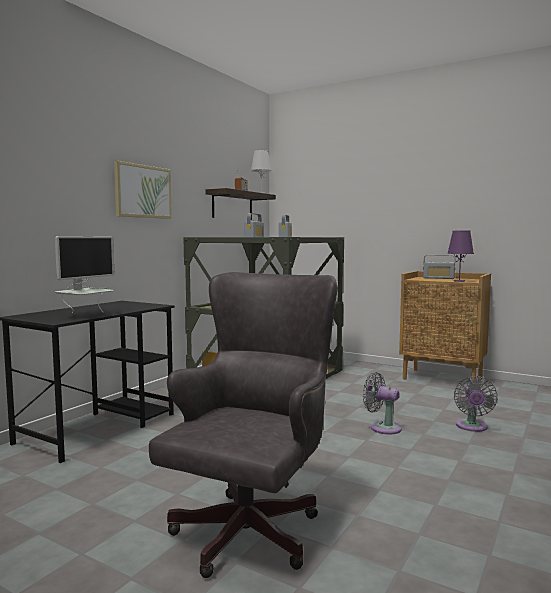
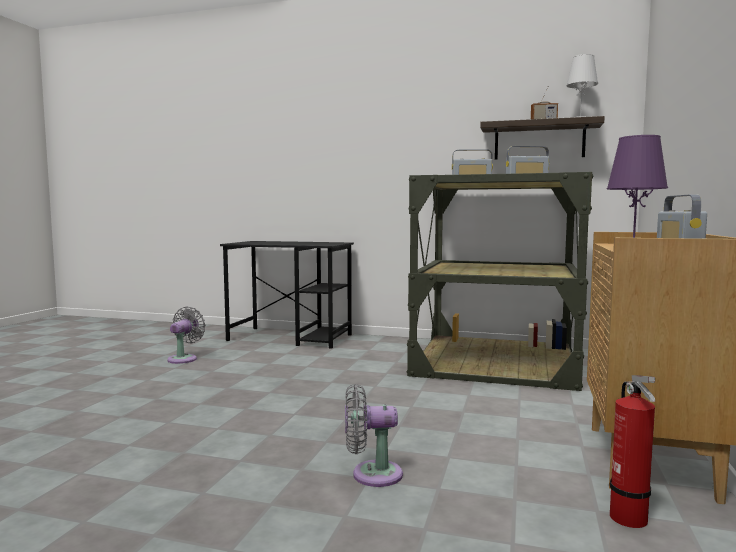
camera: 75 degrees right, 0 degrees up
(86, 315) = (261, 243): monitor -> none
(143, 191) = (386, 140): picture -> none
(250, 528) = (116, 389): grey office chair -> none
(382, 427) = (338, 420): grey fan -> grey fan (184, 358)
(502, 392) = (630, 520): none -> fire extinguisher

